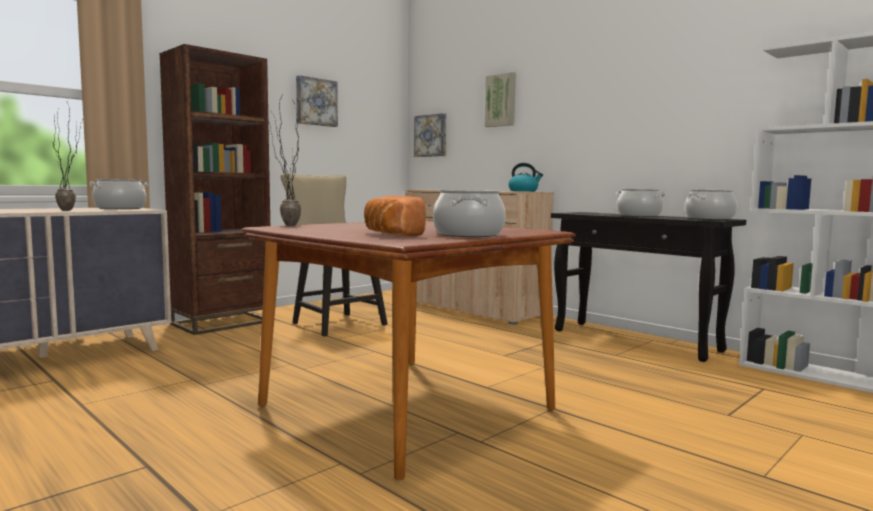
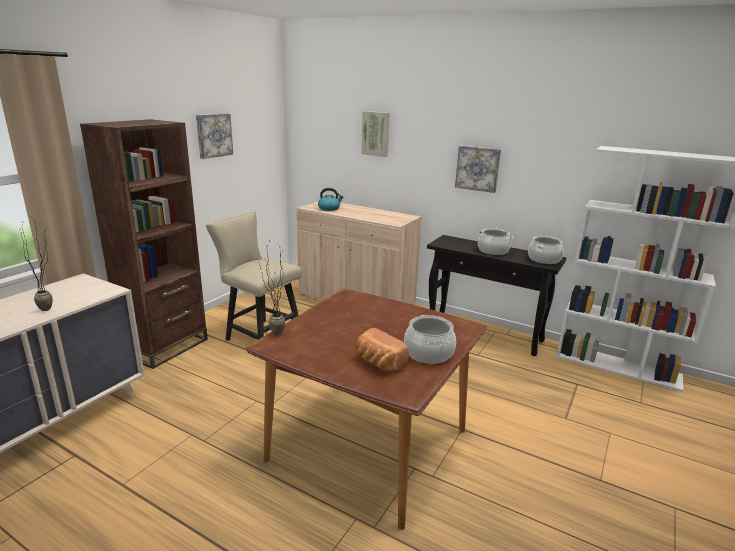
camera: 15 degrees left, 15 degrees up
(120, 208) = (82, 288): cooking pot -> none
(431, 136) = (309, 151): picture -> picture (478, 168)
(524, 191) = (400, 218): kettle -> kettle (329, 208)

